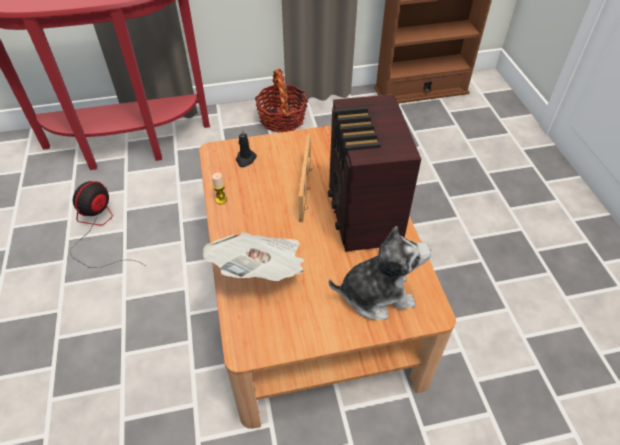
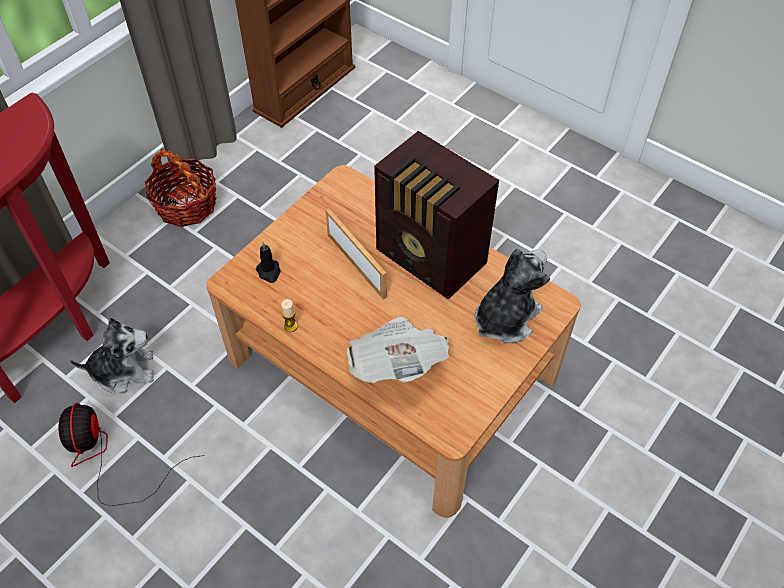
camera: 40 degrees left, 5 degrees up
(156, 188) = (123, 370): none -> plush toy

